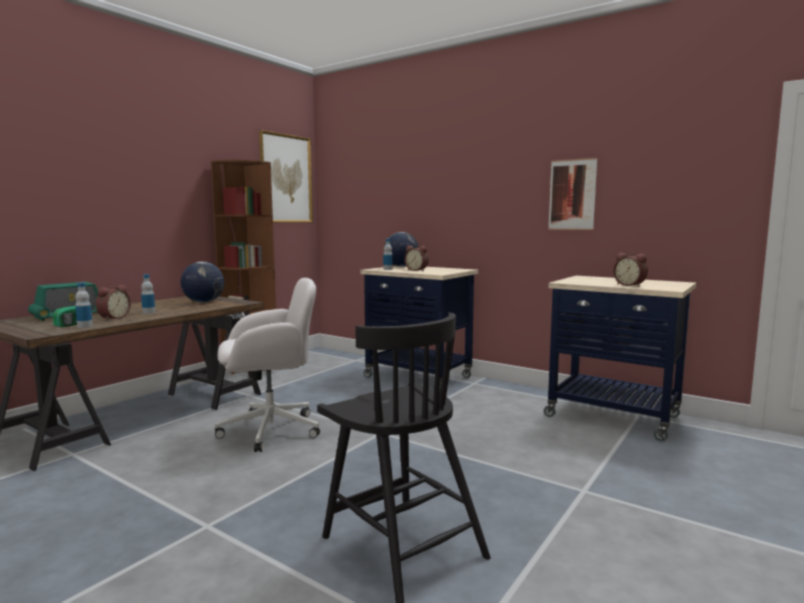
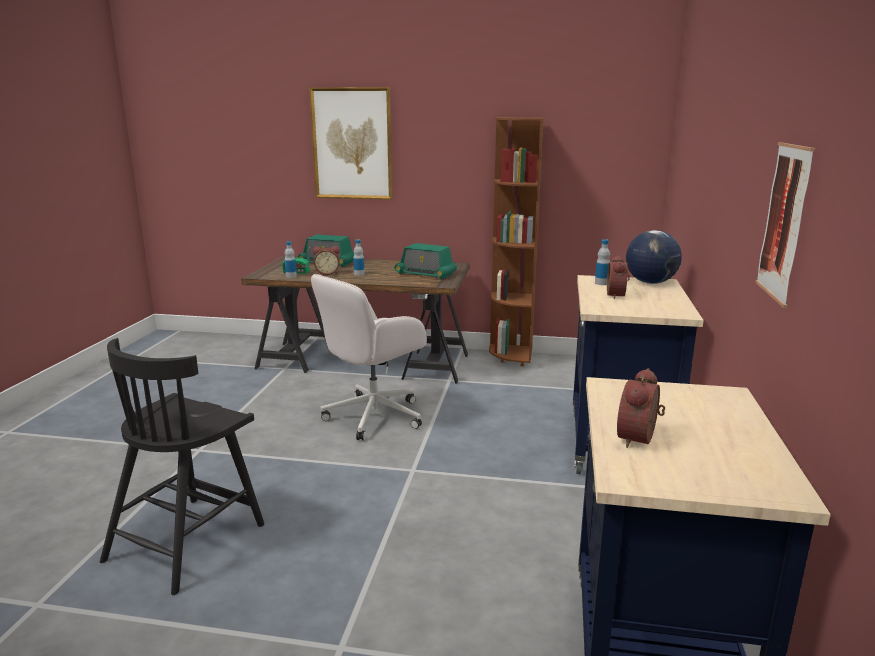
camera: 65 degrees right, 10 degrees up
(204, 302) = (425, 274): globe -> radio
(270, 431) = (374, 416): white office chair -> white office chair turned 90 degrees clockwise
(286, 179) = (613, 131): picture -> picture (352, 144)

